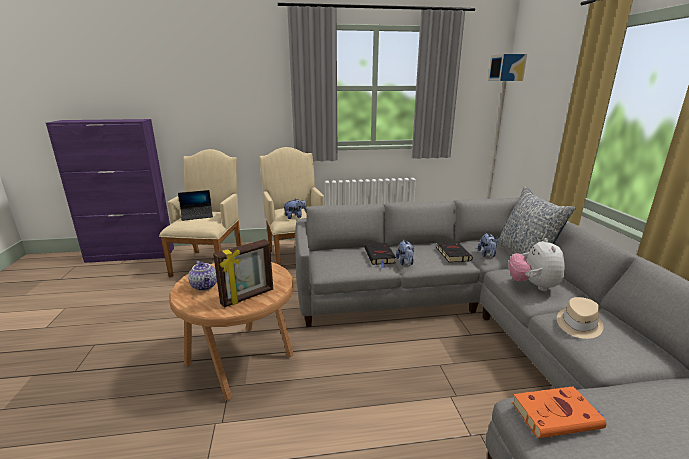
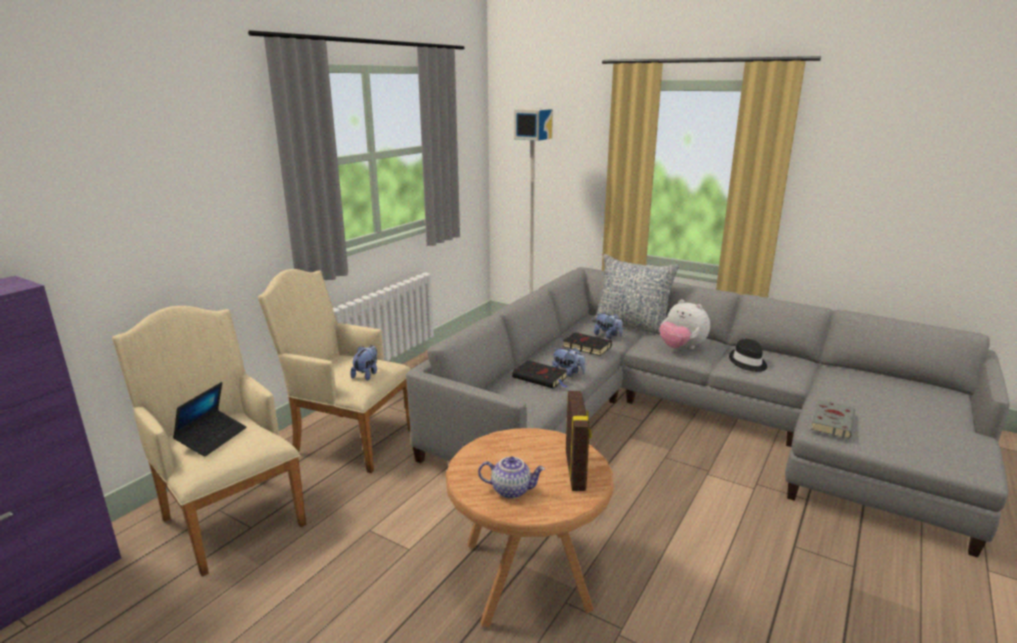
camera: 50 degrees left, 0 degrees up
(557, 415) = (832, 421): orange book -> grey book
(578, 324) = (748, 362): beige hat -> black hat

